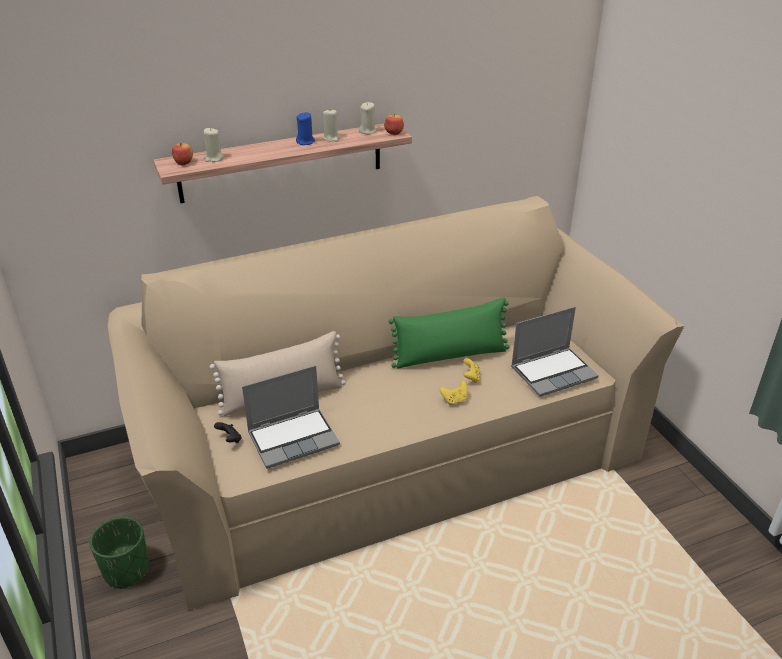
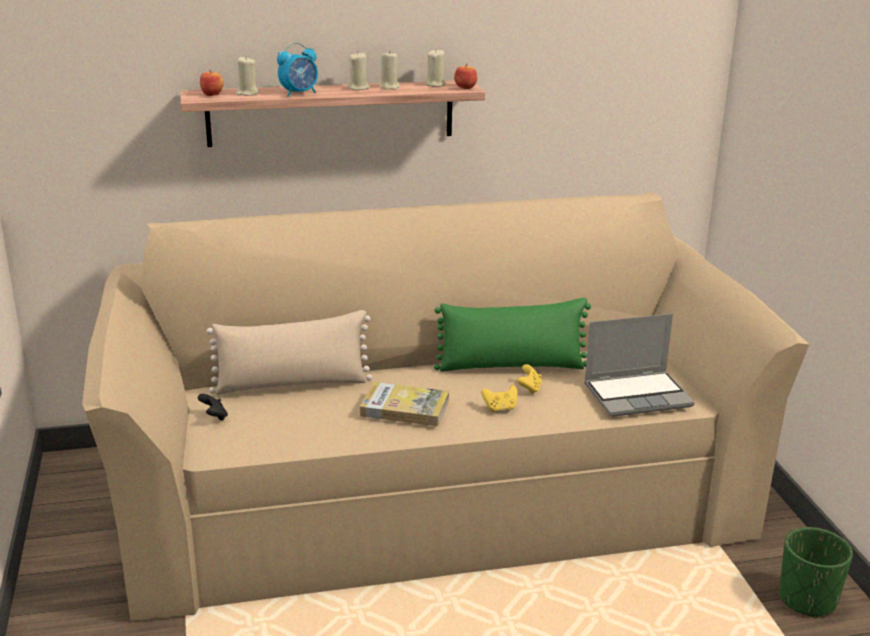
camera: 10 degrees right, 10 degrees down
(126, 570) = (73, 572): green planter -> green planter (807, 599)
(259, 154) = (299, 93): none -> alarm clock
(294, 438) = (289, 423): laptop -> none
(305, 142) = (358, 88): blue candle -> beige candle
(381, 411) = (405, 408): none -> book

